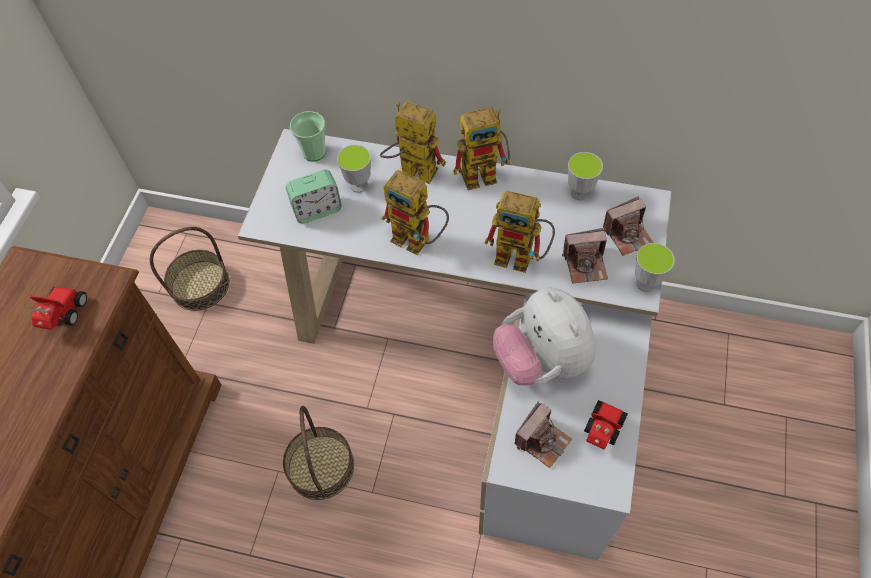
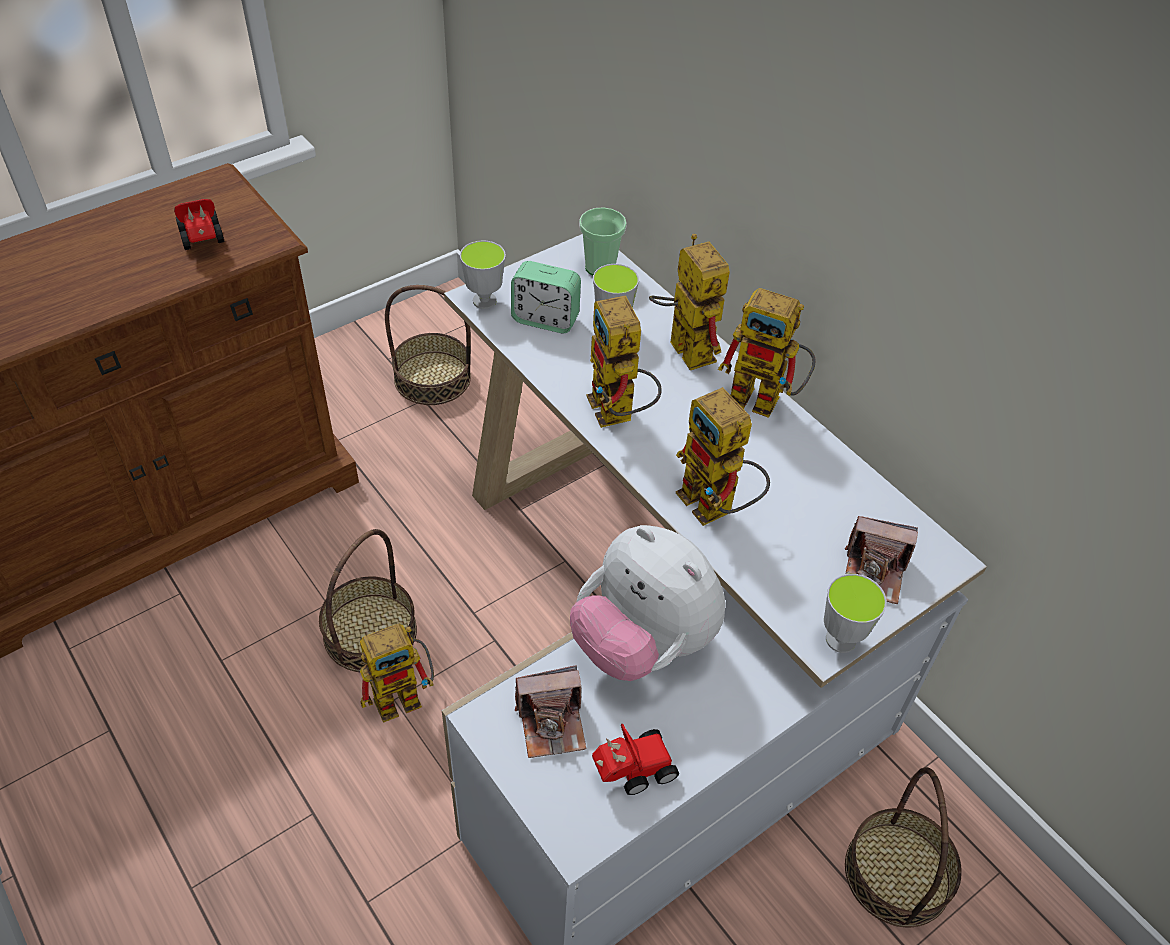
camera: 35 degrees right, 10 degrees down
(63, 316) = (203, 242): toy car -> toy car turned 75 degrees counterclockwise
(376, 484) = (405, 695): none -> toy robot
(542, 360) = (642, 643): plush toy -> plush toy turned 60 degrees counterclockwise
(579, 193) = (860, 490): cup -> cup (484, 301)
(585, 264) = (785, 567): camera -> none
(689, 371) = (897, 874): none -> basket

